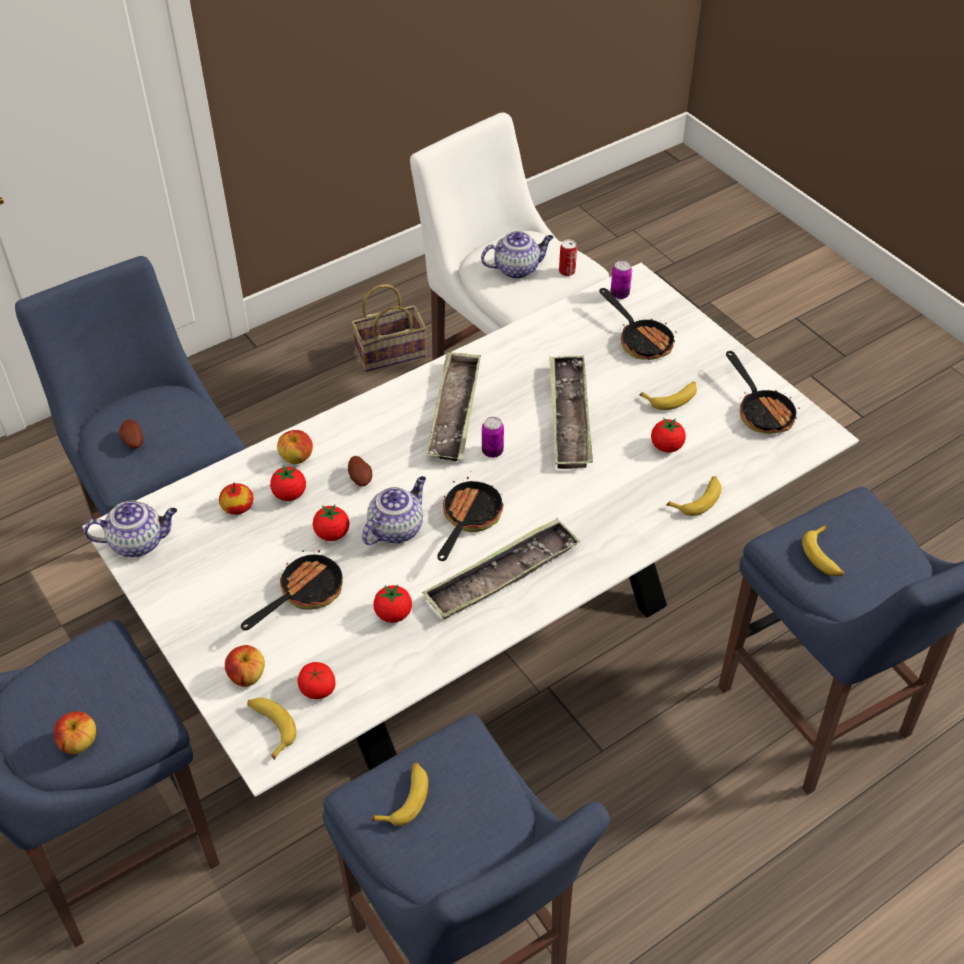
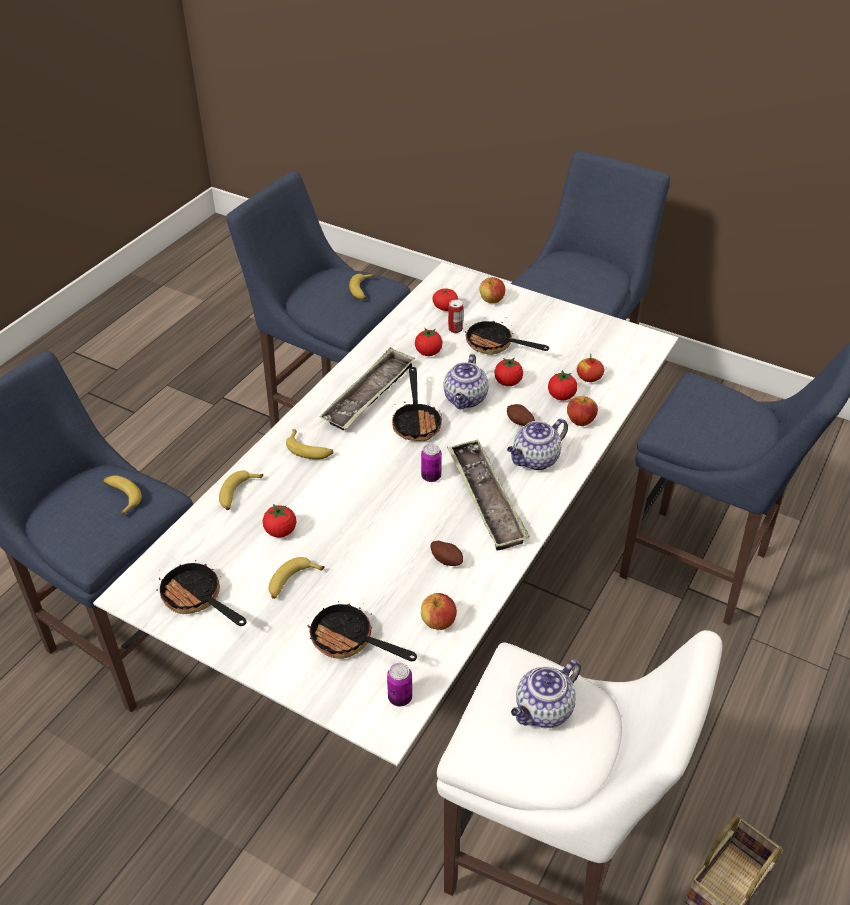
camera: 155 degrees right, 5 degrees down
(79, 742) = (557, 262): apple -> apple (438, 622)
(133, 442) = (718, 405): potato -> potato (447, 560)
(139, 542) = (630, 339): teapot -> teapot (535, 460)
(270, 727) = (457, 285): banana -> banana (309, 450)
(304, 594) = (495, 345): frying pan -> frying pan turned 105 degrees clockwise
(567, 271) = (483, 730): can -> can (455, 329)
(569, 417) = (382, 529): tray -> none

